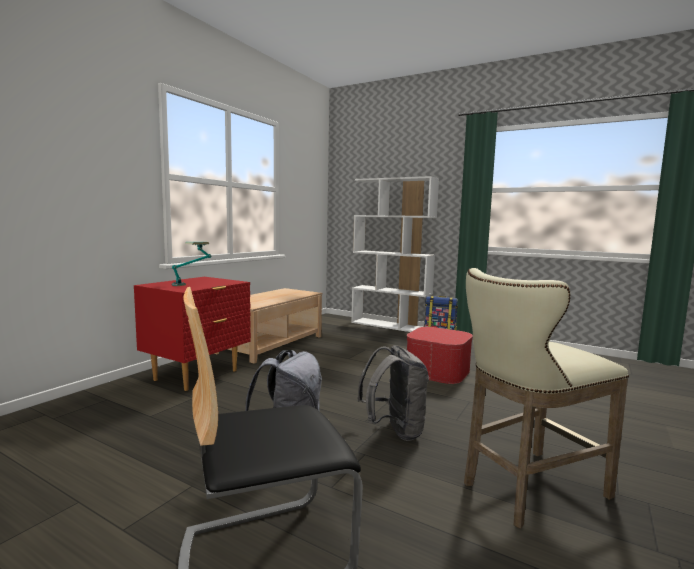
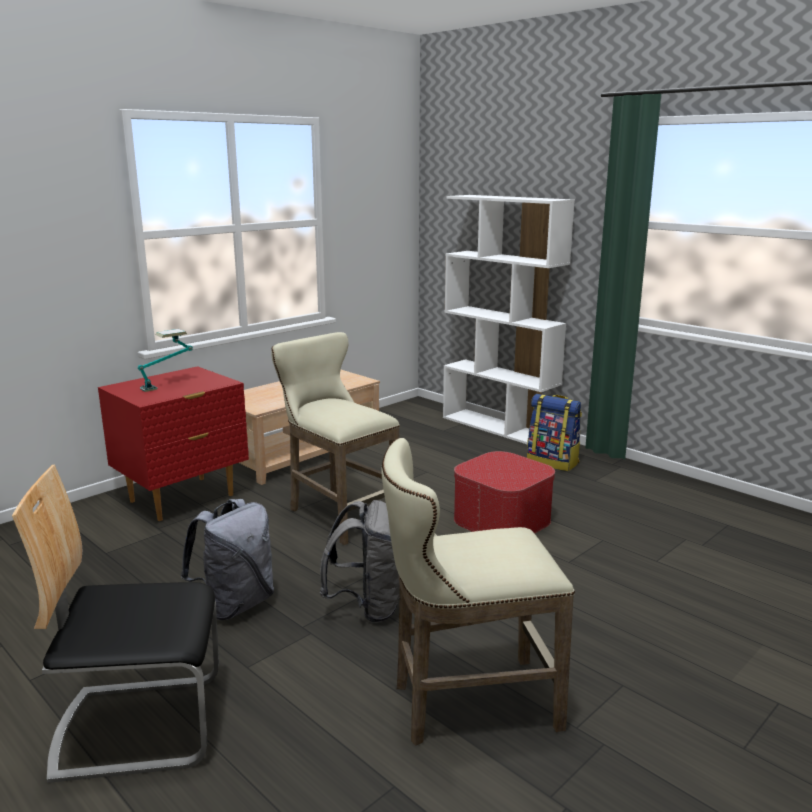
camera: 15 degrees right, 10 degrees up
(324, 376) = (338, 514): none -> beige stool

